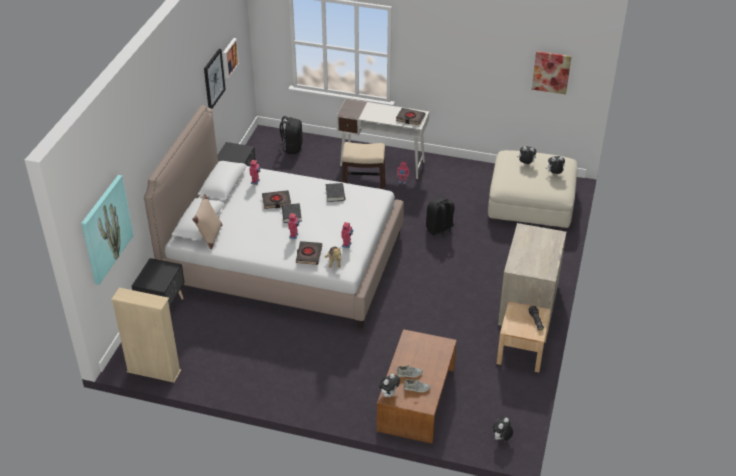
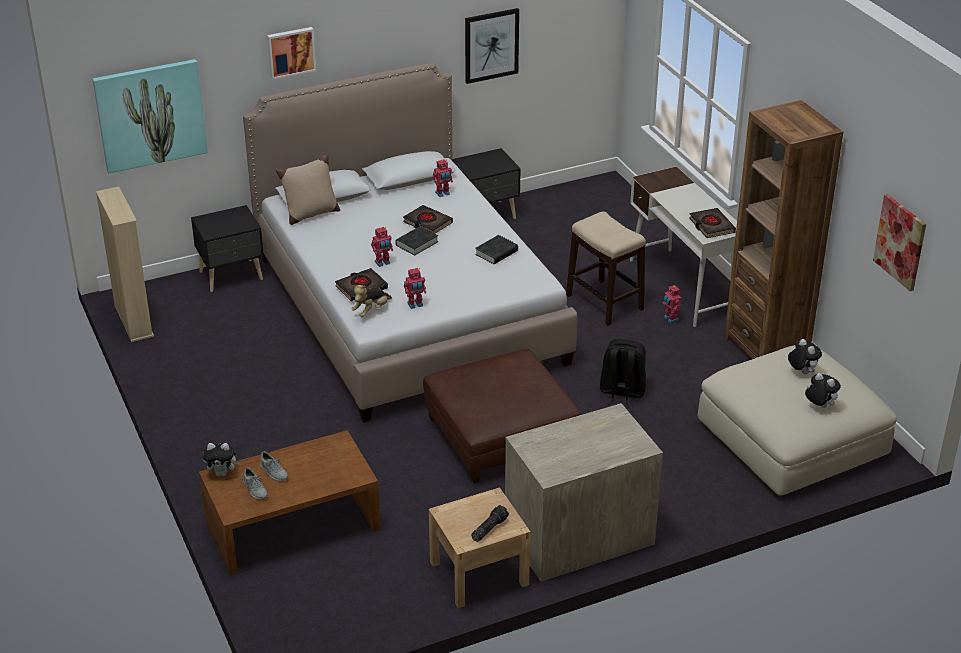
camera: 50 degrees right, 5 degrees down
(229, 57) = (546, 34): picture -> picture (291, 52)
(292, 148) = (610, 212): black backpack -> none
(426, 286) = (500, 435): none -> brown ottoman
(459, 168) = (766, 348): none -> brown bookcase
(501, 438) = (299, 631): plush toy -> none

